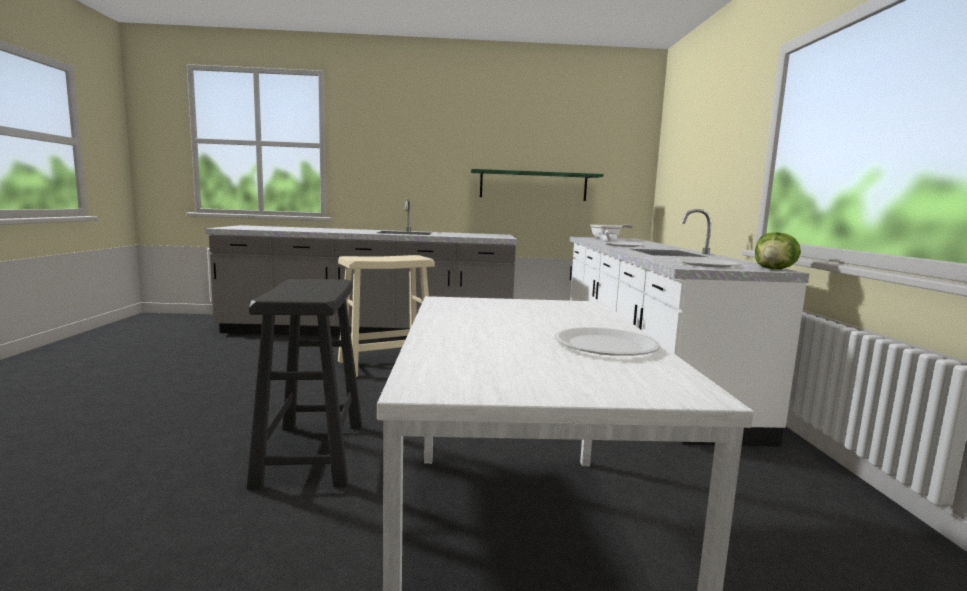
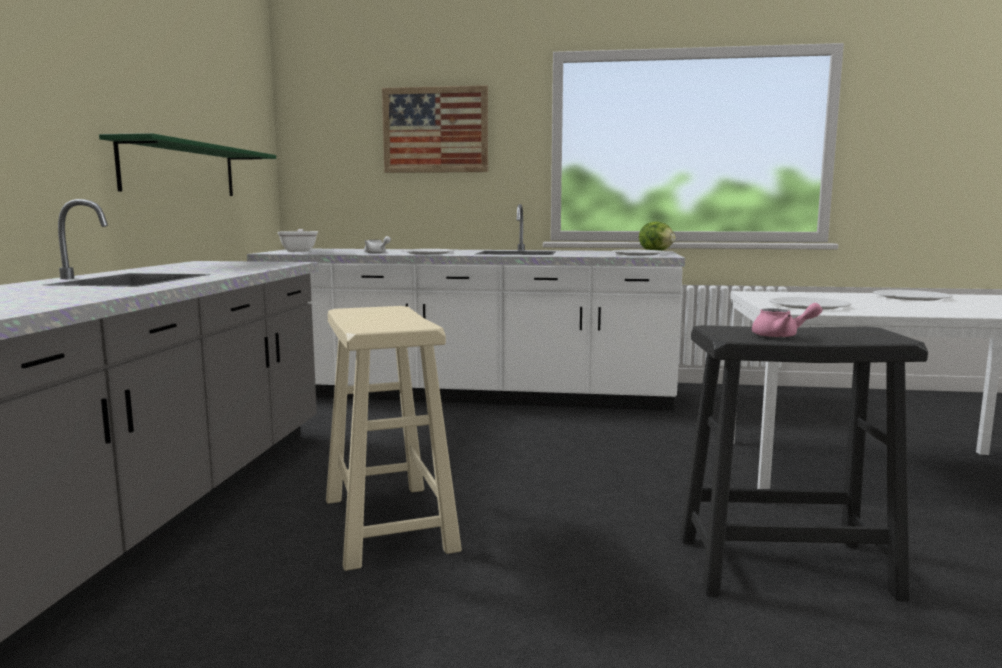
camera: 80 degrees left, 0 degrees up
(299, 286) = (782, 336): none -> pink teapot
(481, 306) = (808, 305): none -> white plate
(711, 143) = (435, 130): none -> picture

